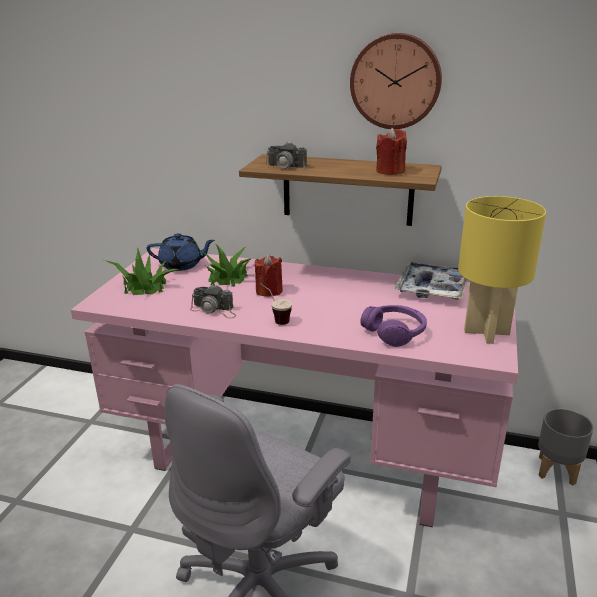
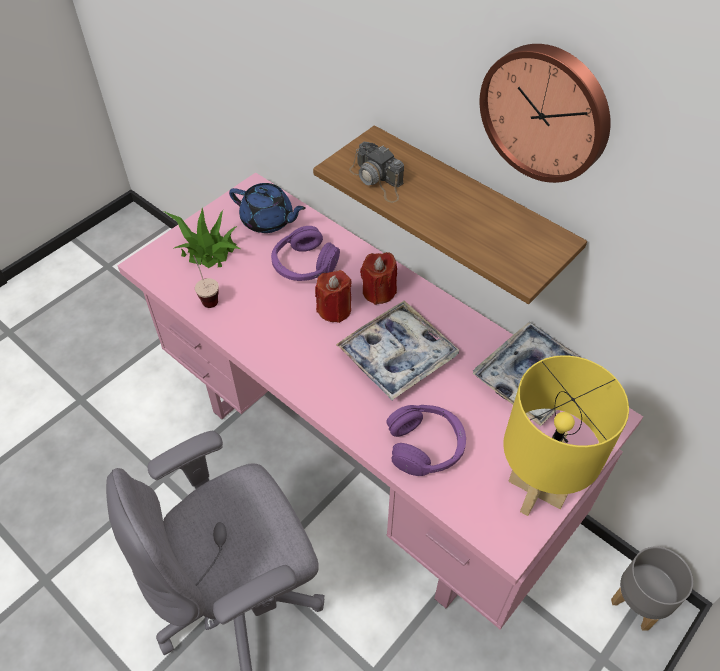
camera: 25 degrees right, 25 degrees up
(214, 310) = (256, 323): camera -> none
(227, 277) = (304, 265): potted plant -> purple headphones
(275, 319) = (310, 366): cup -> cup (207, 295)
(334, 300) = (397, 356): none -> tray
(390, 171) = (499, 238): red candle -> red candle (379, 291)

